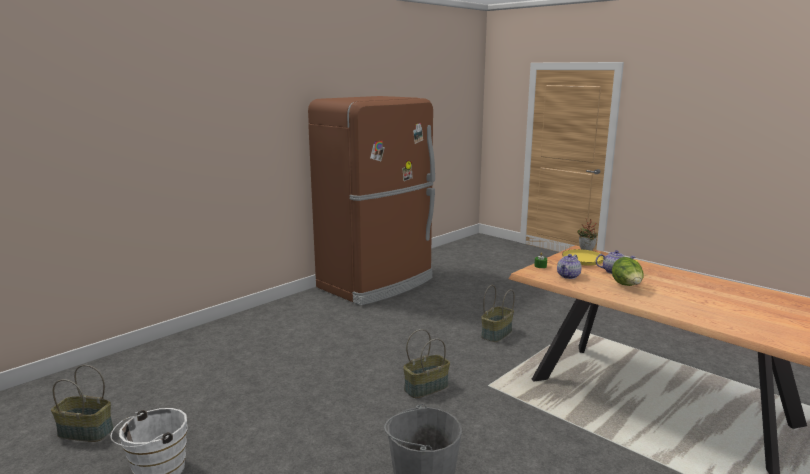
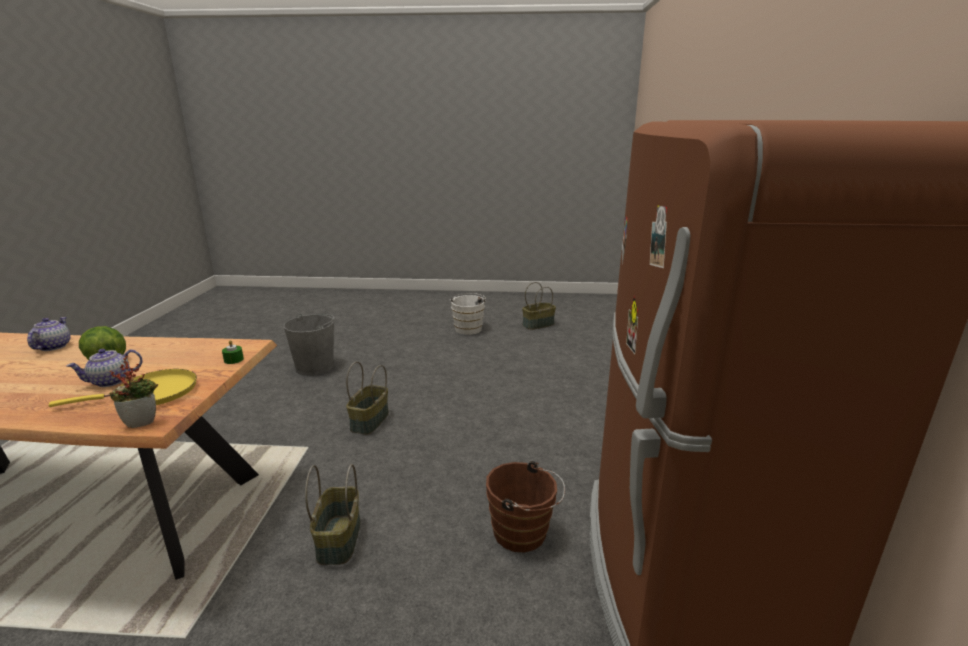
camera: 140 degrees right, 5 degrees up
(412, 308) = (523, 534): none -> brown bucket
(568, 276) = (190, 354): teapot -> teapot (53, 346)

